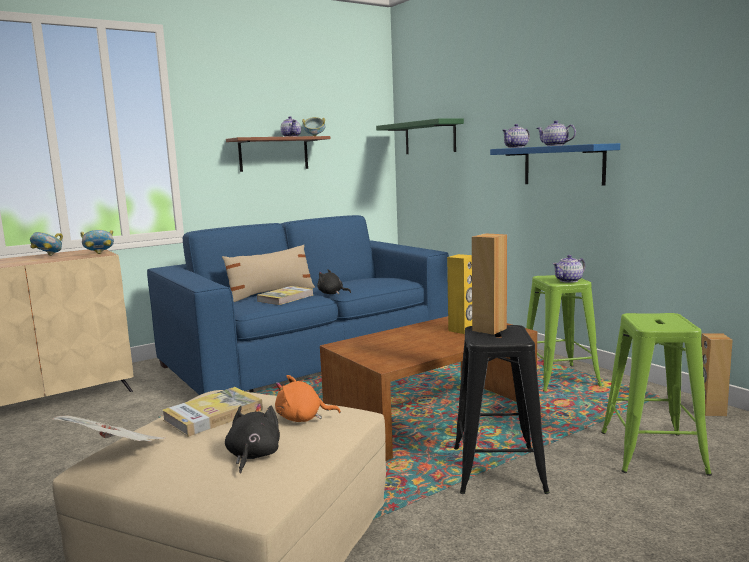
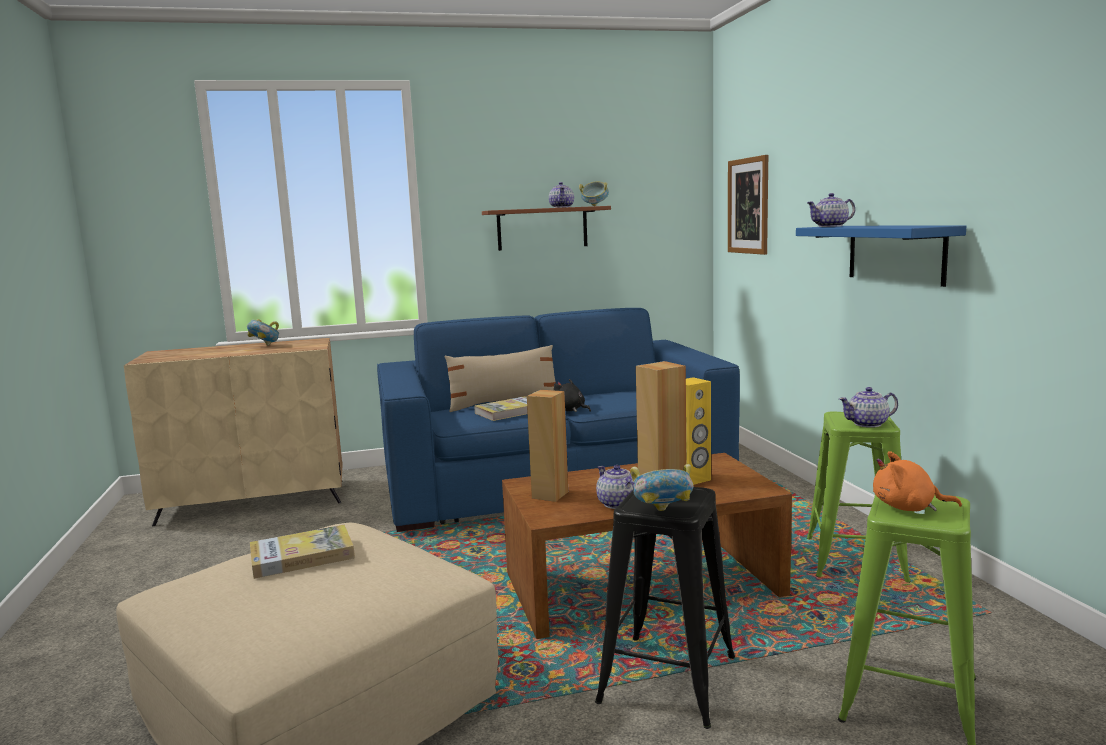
camera: 20 degrees right, 0 degrees up
(99, 254) = (311, 347): bowl -> bowl (663, 513)
(114, 453) = (174, 585): newspaper -> none
(253, 456) = (292, 615): black plush toy -> none
(303, 418) = (385, 576): orange plush toy -> orange plush toy (908, 508)
(430, 137) = (748, 206): green shelf -> picture
(555, 145) = (876, 226): teapot -> teapot (617, 504)
(711, 411) = (1060, 651): brown speaker -> brown speaker (549, 495)

